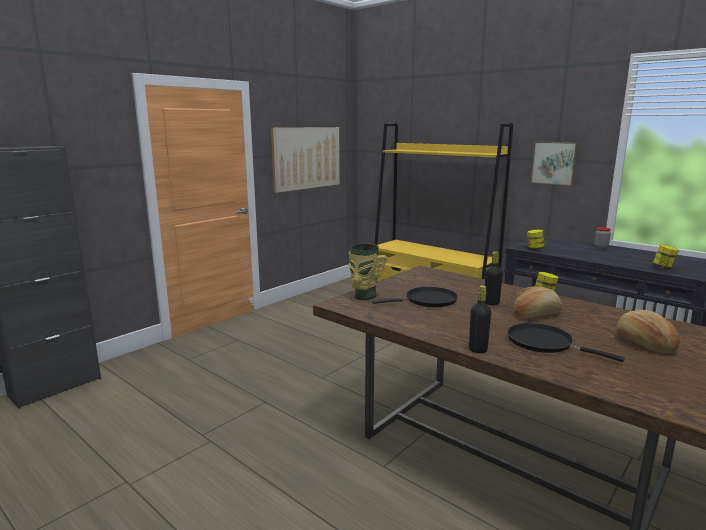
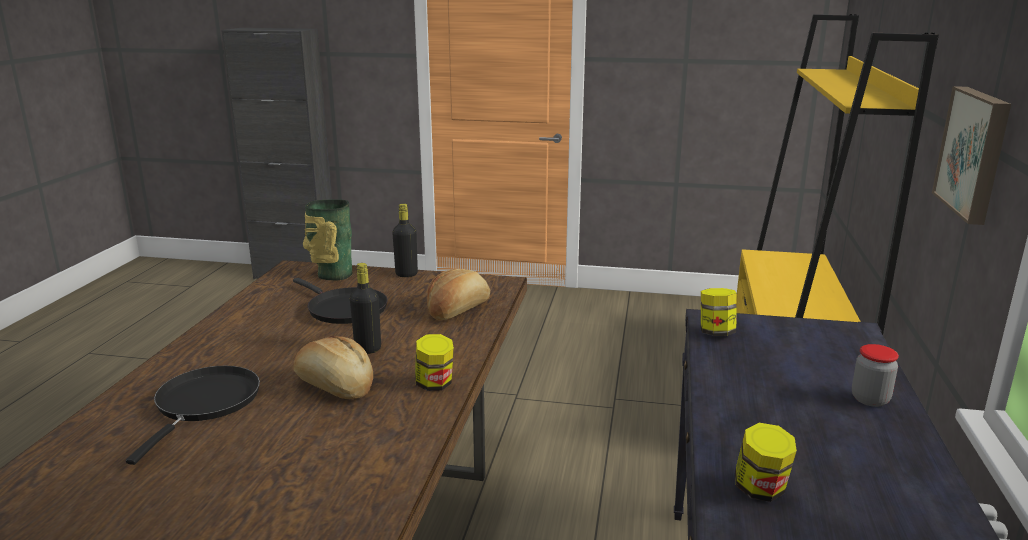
camera: 60 degrees right, 5 degrees up
(306, 158) = (702, 69): picture -> none
(478, 349) = (164, 364): black bottle -> black bottle (406, 274)
(644, 343) = (239, 489): bread -> bread (458, 310)

